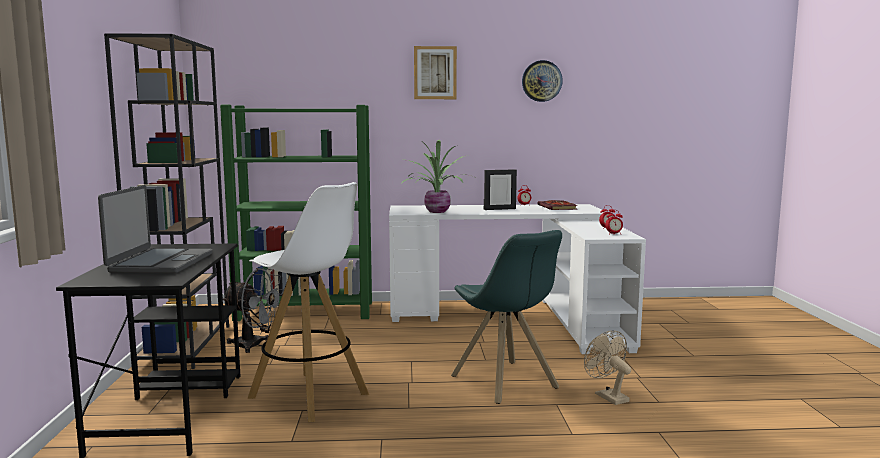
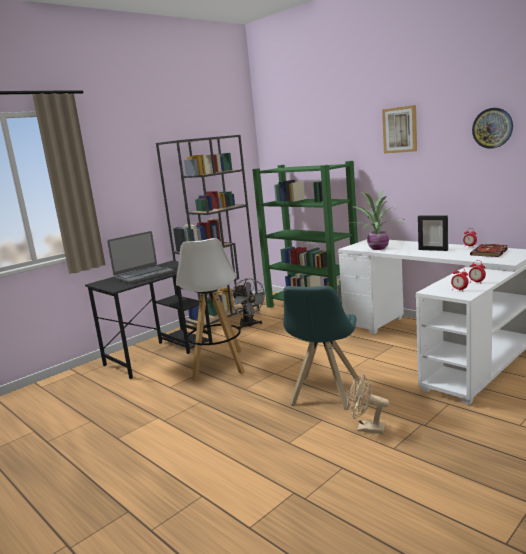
camera: 50 degrees right, 5 degrees up
(607, 396) = (366, 428): beige fan -> beige fan turned 90 degrees counterclockwise

